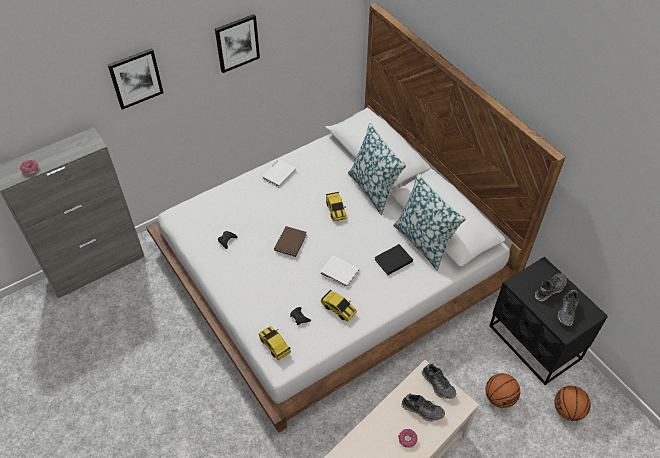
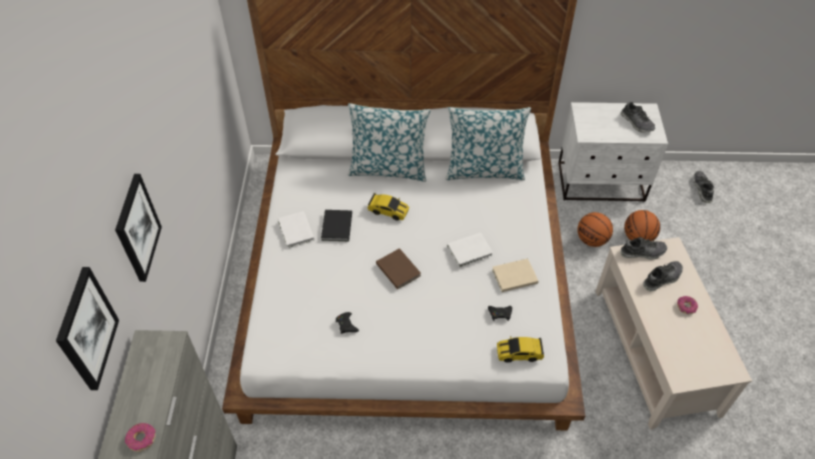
camera: 55 degrees left, 0 degrees up
(237, 43) = (176, 112): picture -> picture (86, 329)
(338, 309) = (513, 276): toy car -> beige book
(392, 260) = (487, 204): black book -> black book (336, 227)
(534, 343) = (601, 182): black nightstand -> white nightstand
(550, 289) = (607, 119): shoe -> shoe (702, 189)
(567, 410) = (676, 202): basketball -> basketball (591, 240)

